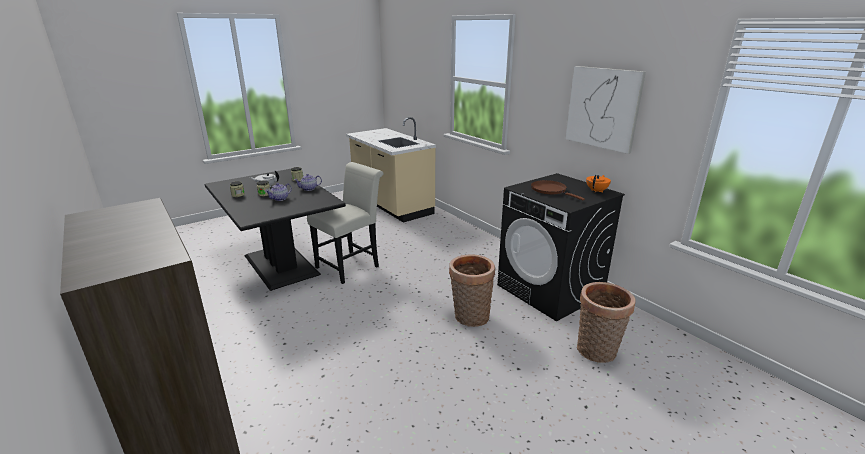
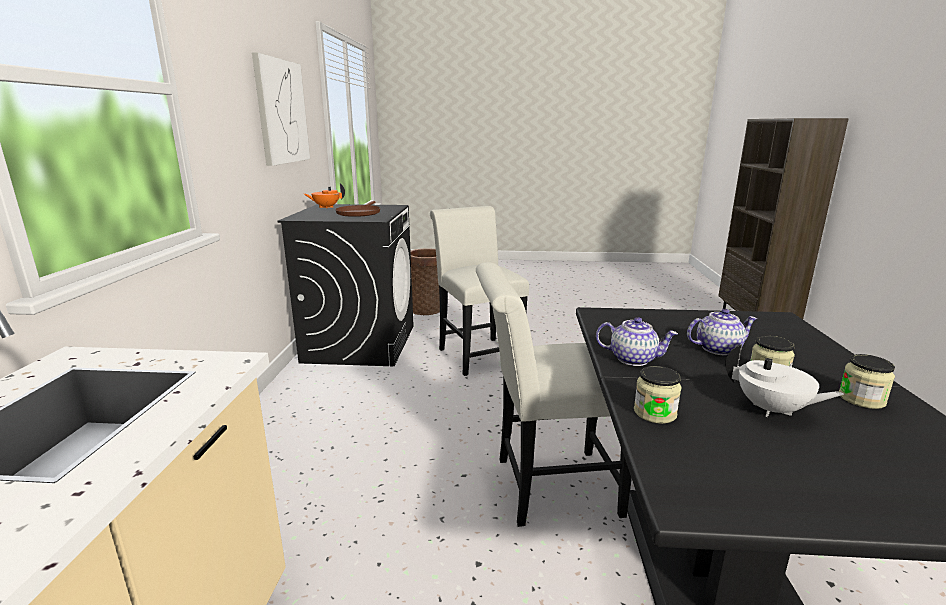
camera: 140 degrees left, 5 degrees down
(470, 318) = (477, 353): basket -> white chair

